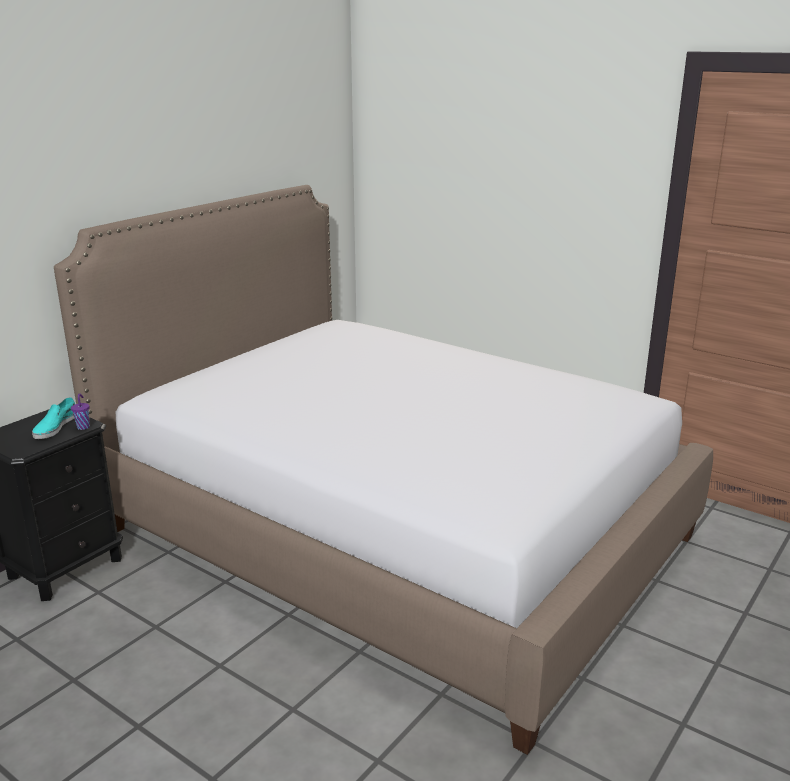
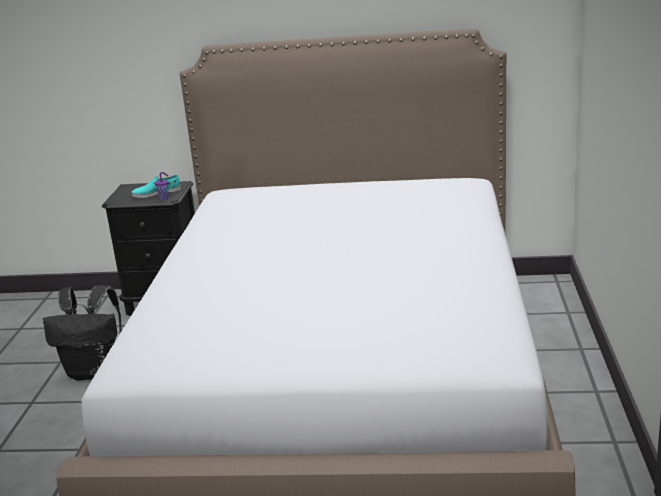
camera: 60 degrees right, 0 degrees up
(142, 657) = (96, 371): none -> black backpack

